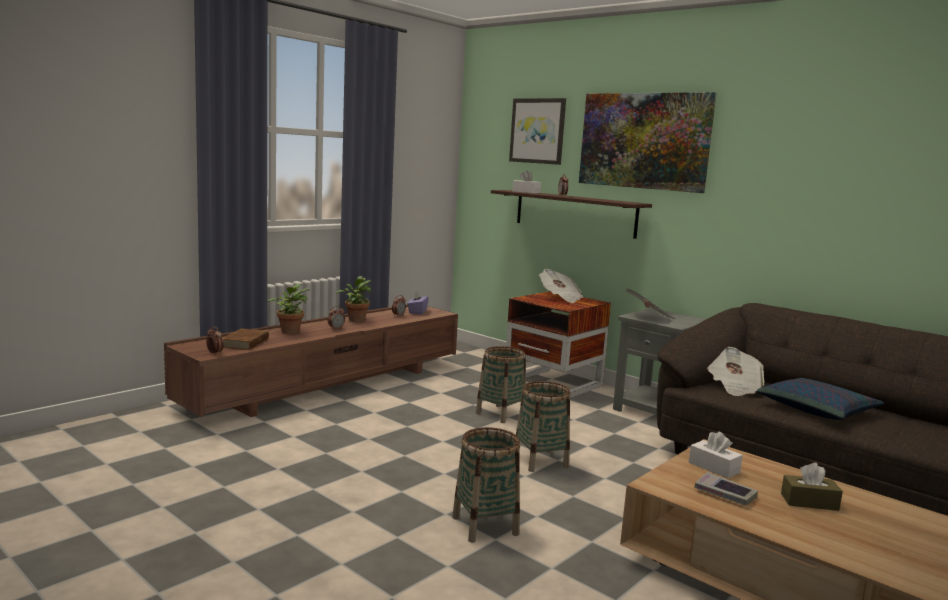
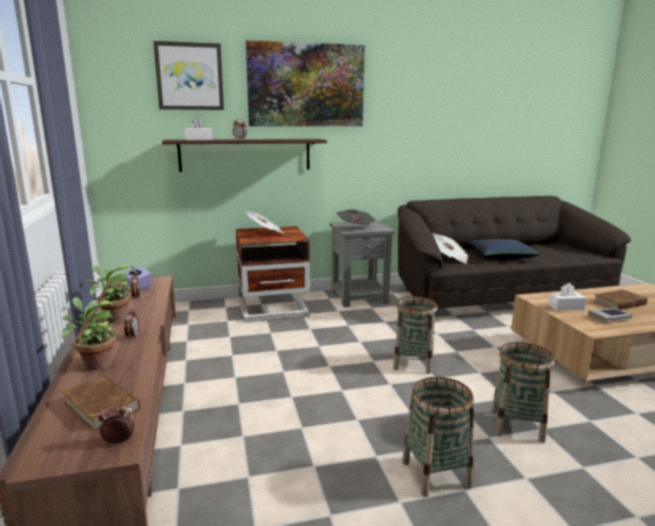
camera: 55 degrees left, 5 degrees up
(500, 414) = (309, 346): basket -> basket (435, 473)
(809, 502) = (619, 303): brown tissue box -> brown book

